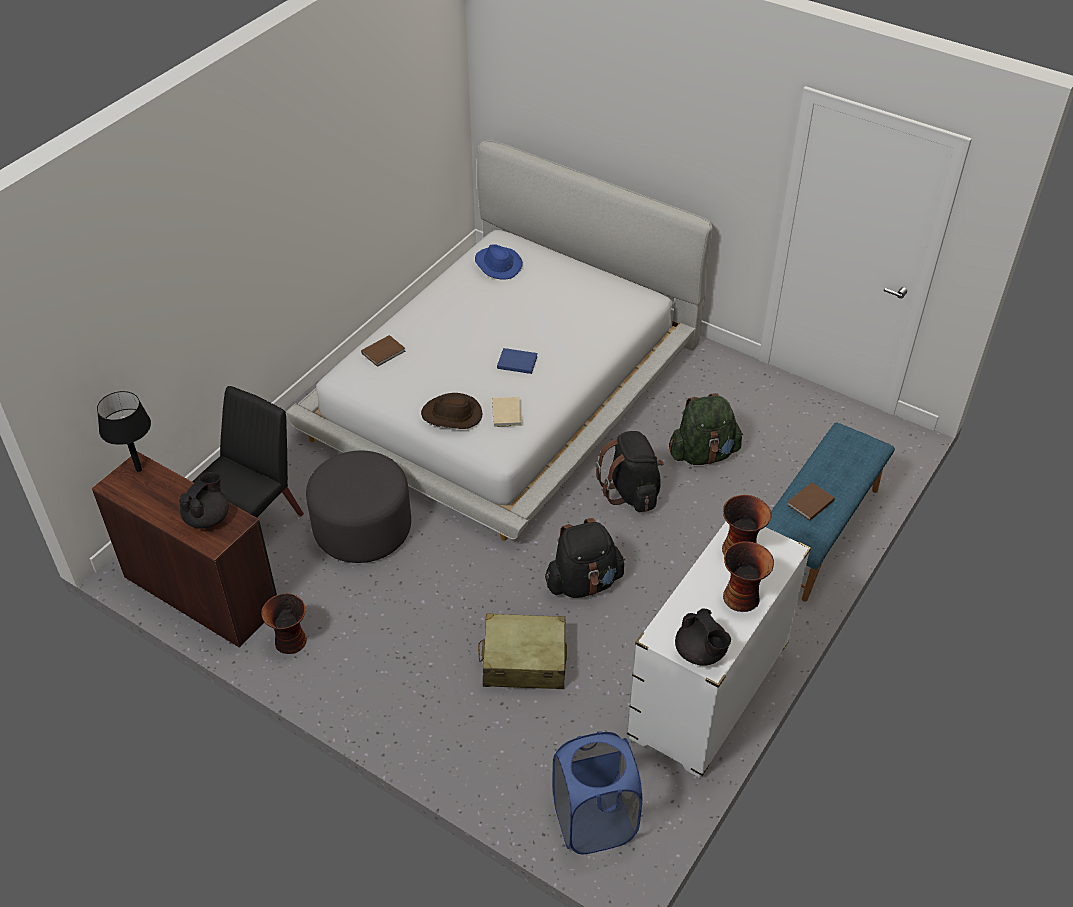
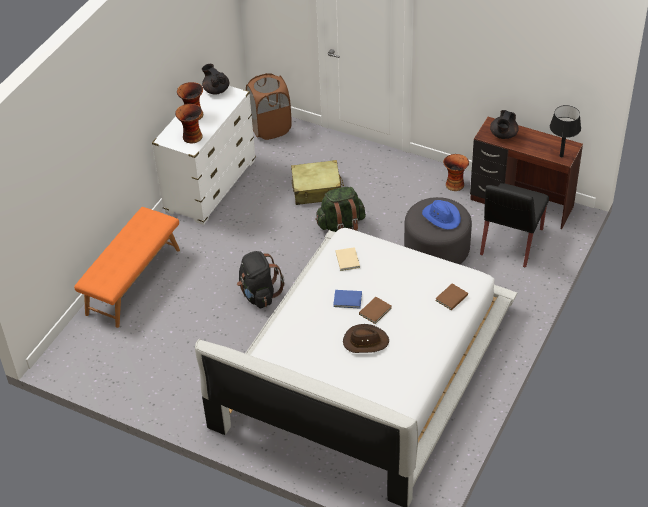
camera: 175 degrees right, 0 degrees up
(452, 415) = (385, 254): brown hat -> brown hat (365, 341)
(497, 264) = (383, 393): blue hat -> blue hat (441, 216)
(584, 583) = (286, 234): black backpack -> none
(594, 822) = (270, 128): blue laundry basket -> brown laundry basket
(703, 454) = (207, 328): green backpack -> green backpack (341, 226)
(809, 503) = (141, 235): brown book -> brown book (376, 311)
(817, 532) = (133, 281): blue bench -> orange bench

